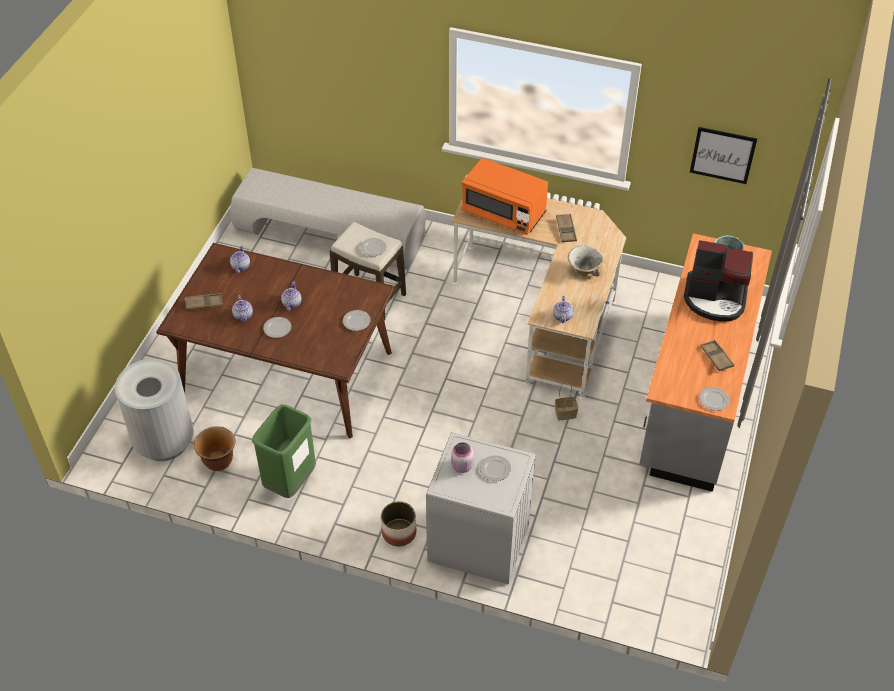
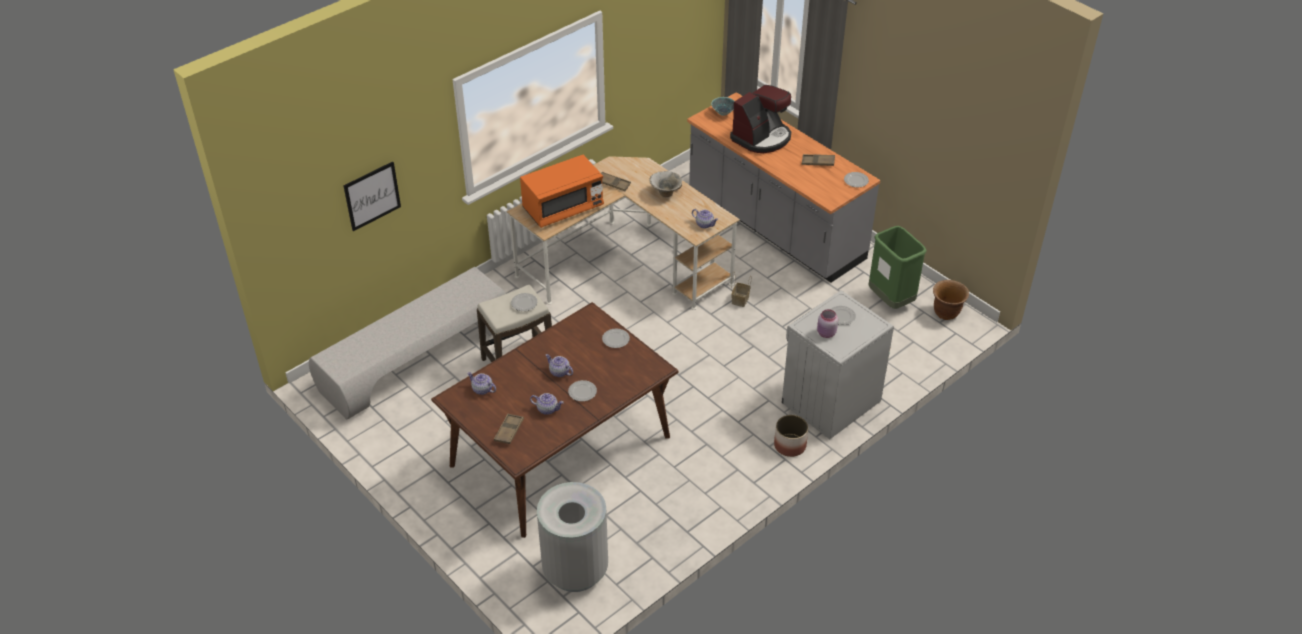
camera: 60 degrees left, 5 degrees down
(219, 461) = (630, 537): brown planter -> brown planter (946, 312)
(290, 482) = (689, 495): green trash can -> green trash can (890, 300)
(722, 155) = (665, 49): picture -> picture (372, 196)

